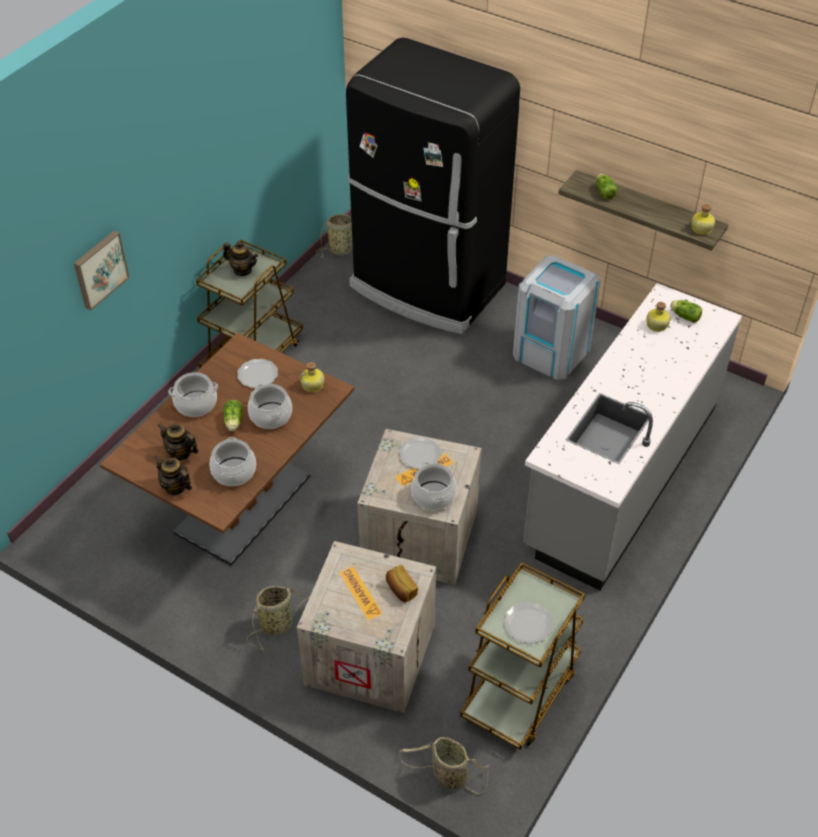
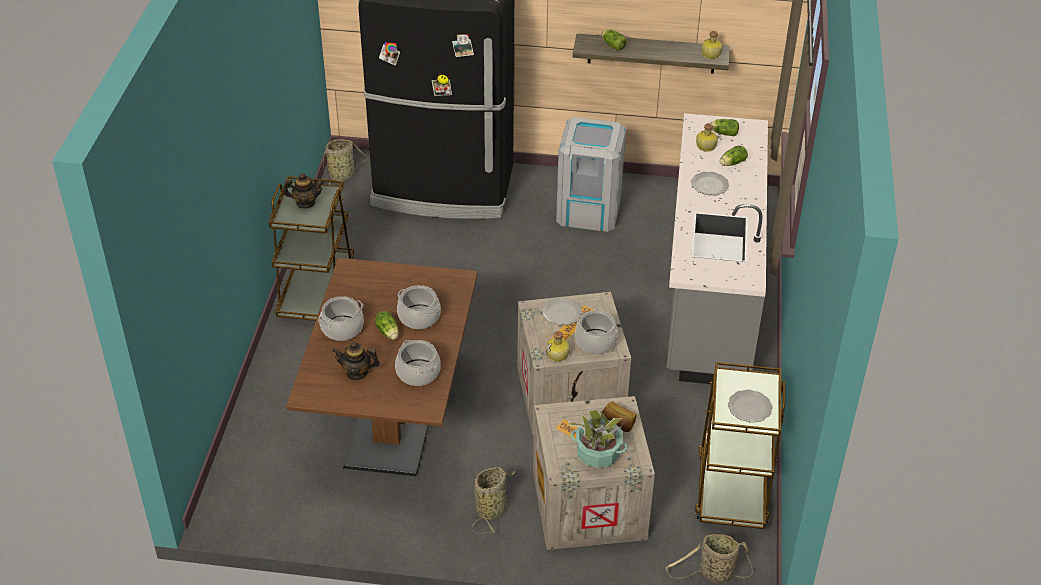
camera: 25 degrees left, 5 degrees down
(99, 269) = (213, 223): picture -> none
(175, 487) = (373, 402): teapot -> none
(258, 375) = (383, 287): plate -> plate (710, 185)
(313, 385) = (440, 281): bottle -> bottle (558, 355)
(362, 614) = (598, 454): none -> potted plant
(672, 351) = (731, 163): none -> lettuce

